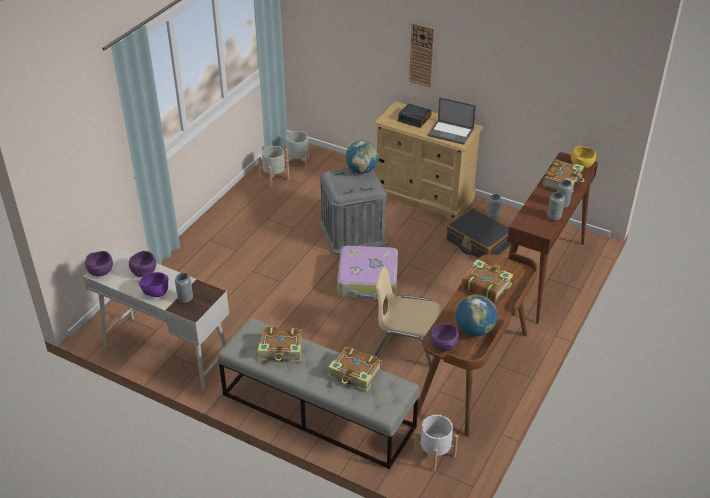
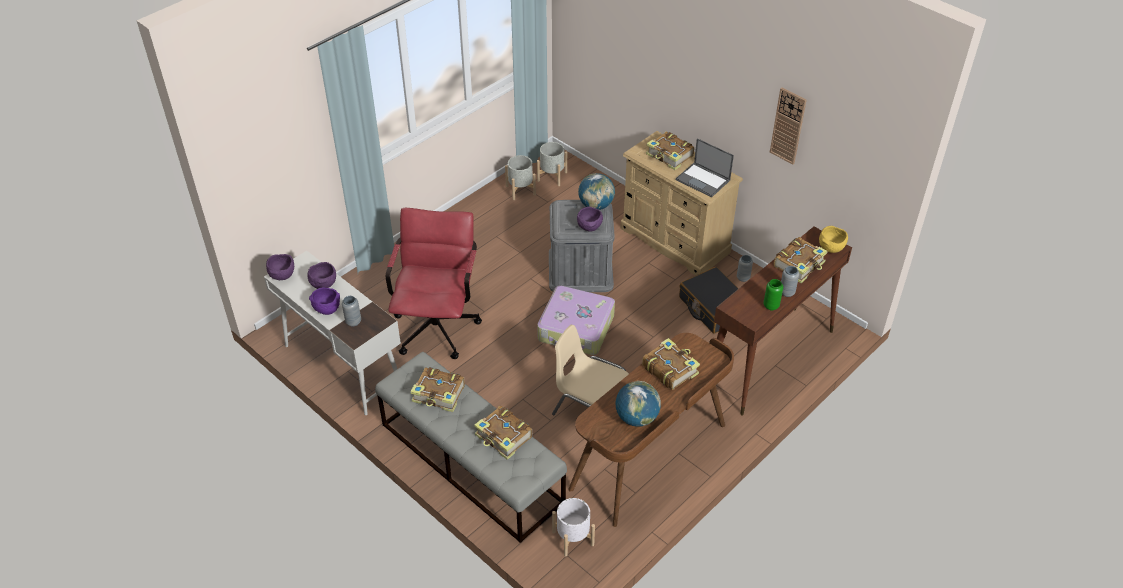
camera: 15 degrees right, 5 degrees up
(242, 299) = (438, 323): none -> red office chair
(415, 119) = (670, 156): alarm clock -> book
(422, 55) = (687, 87): wall clock -> wall clock (788, 126)
(444, 346) = (597, 429): purple bowl -> purple bowl (589, 228)
(554, 217) = (771, 306): grey vase -> green vase

